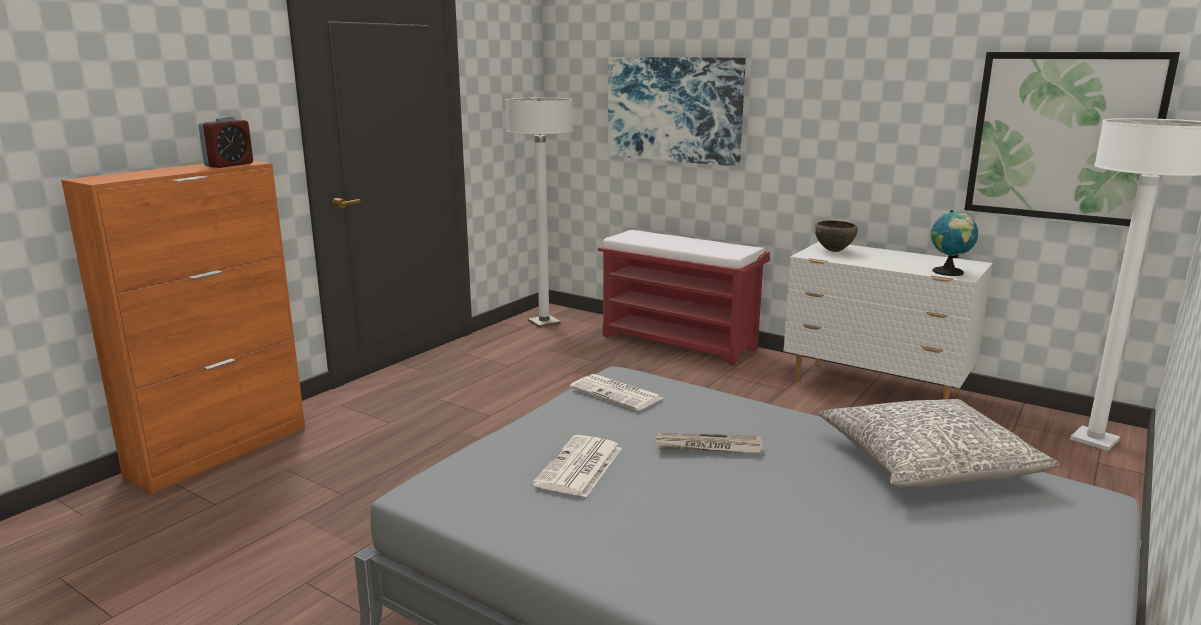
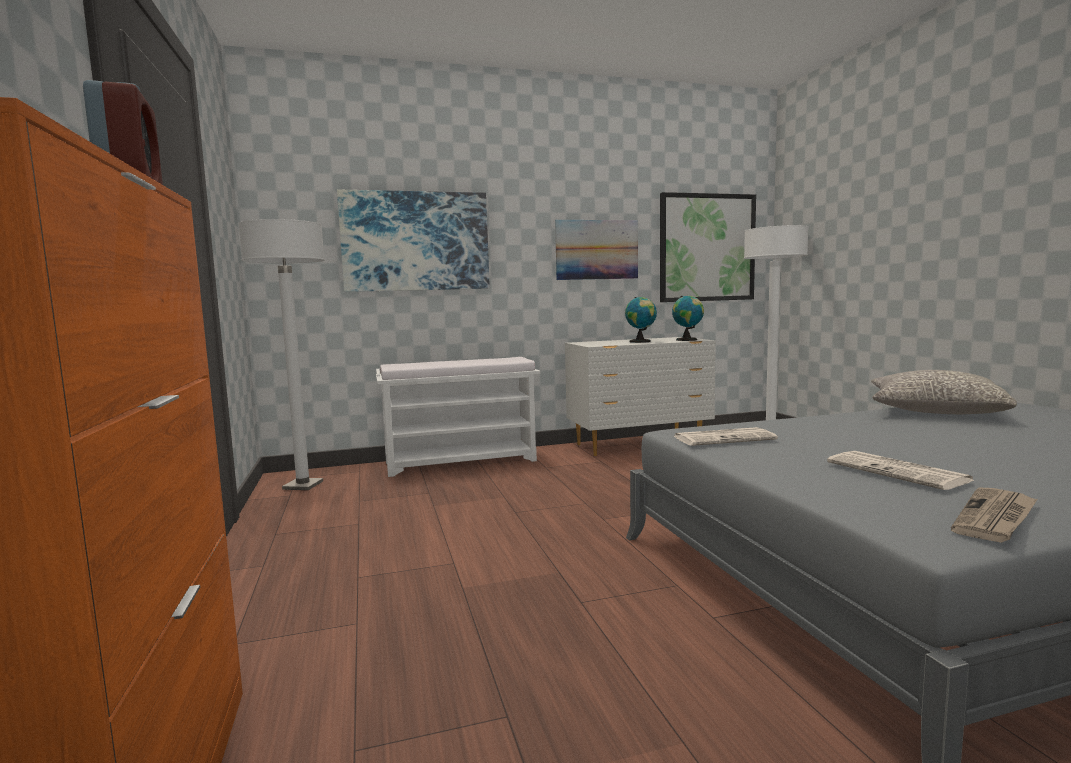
camera: 50 degrees left, 10 degrees down
(680, 342) = (462, 461): red bench -> white bench
(708, 447) = (881, 436): newspaper -> newspaper (996, 518)
(834, 251) = (597, 343): brown bowl -> none
(878, 129) = (597, 250): none -> picture
(885, 261) = (641, 341): none -> globe

